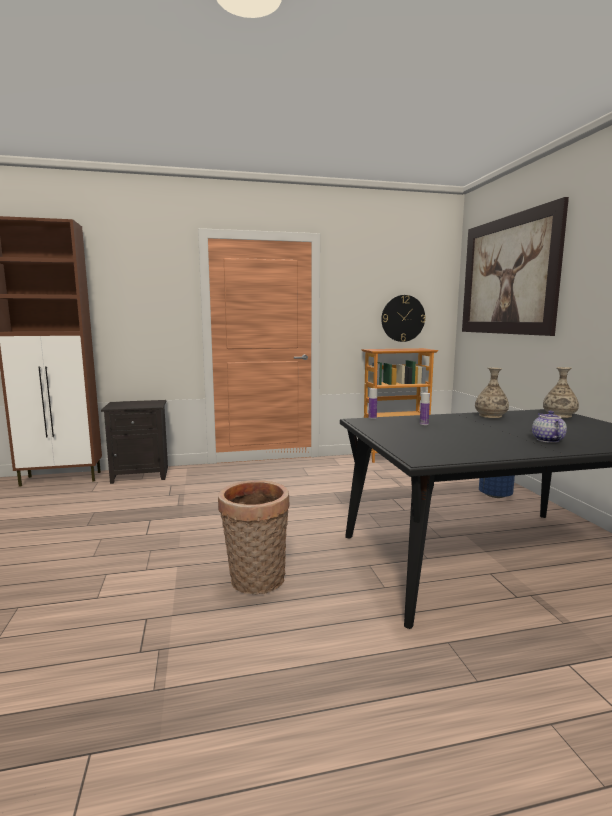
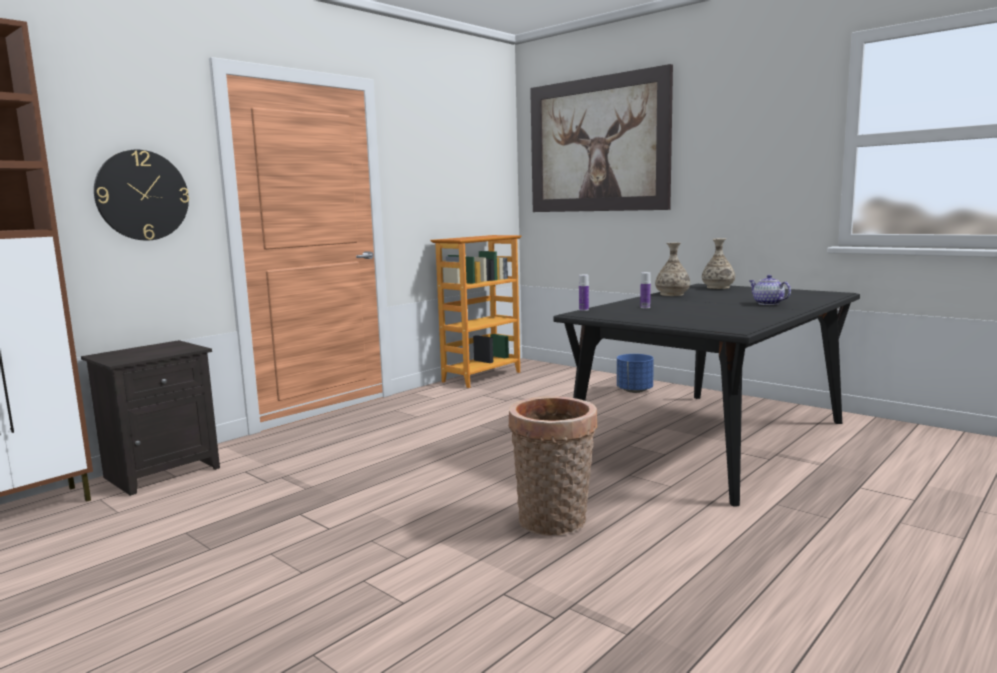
camera: 35 degrees left, 0 degrees up
(403, 318) = (468, 197): wall clock -> wall clock (142, 195)

